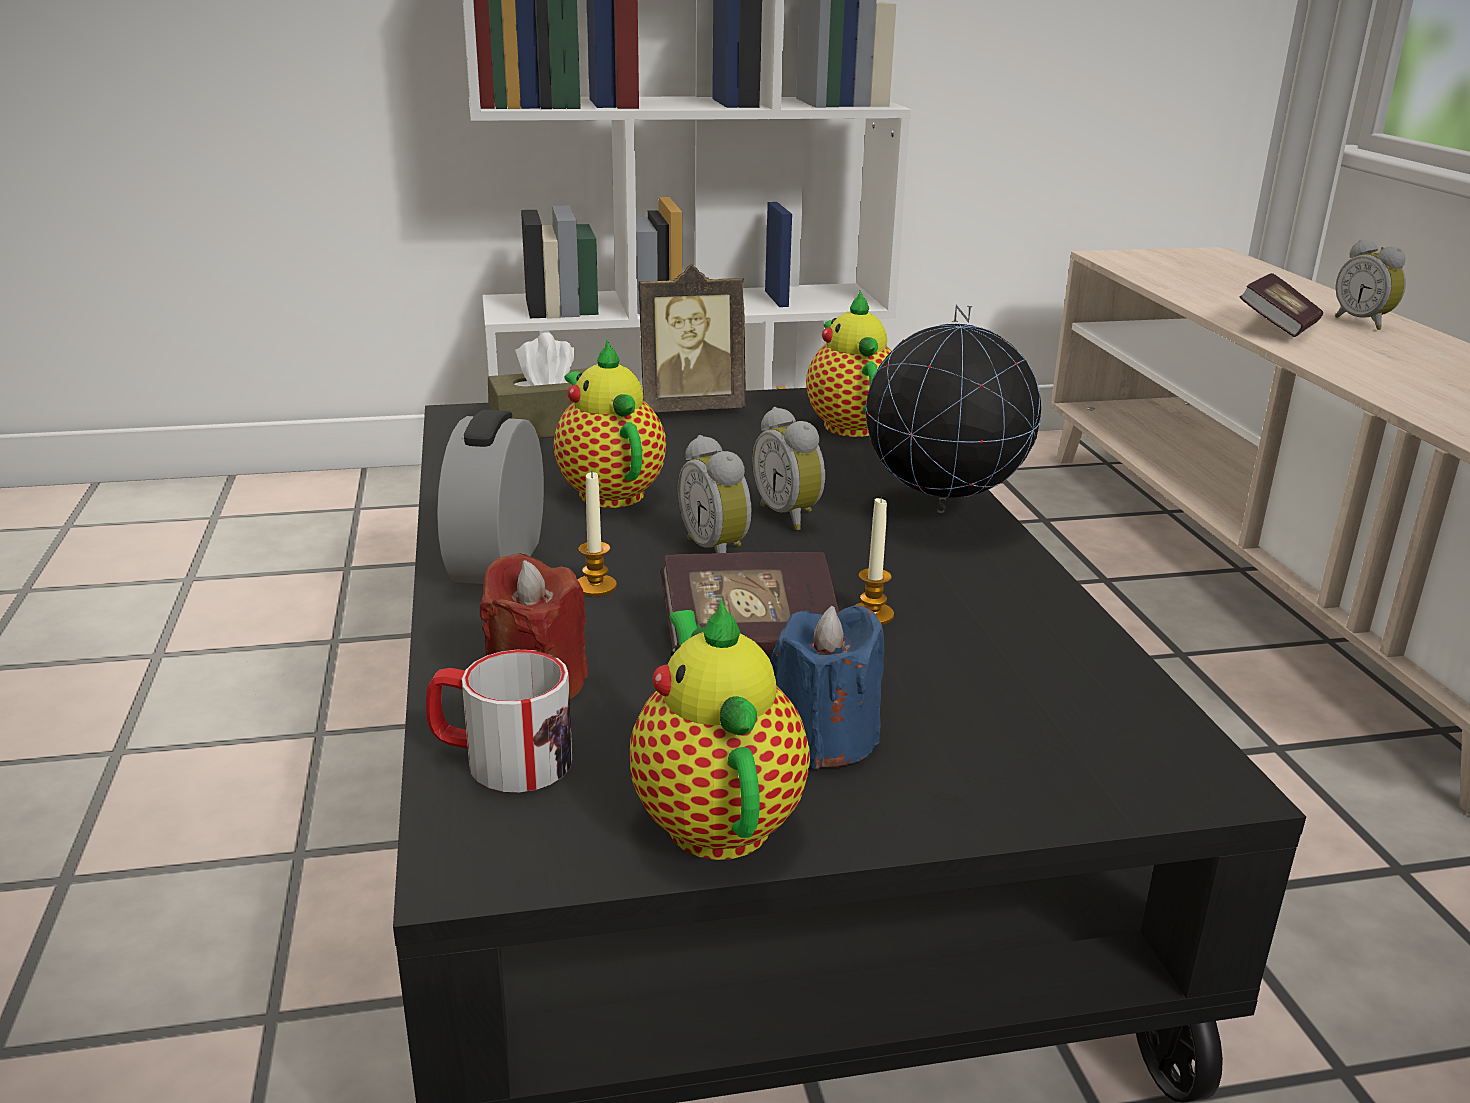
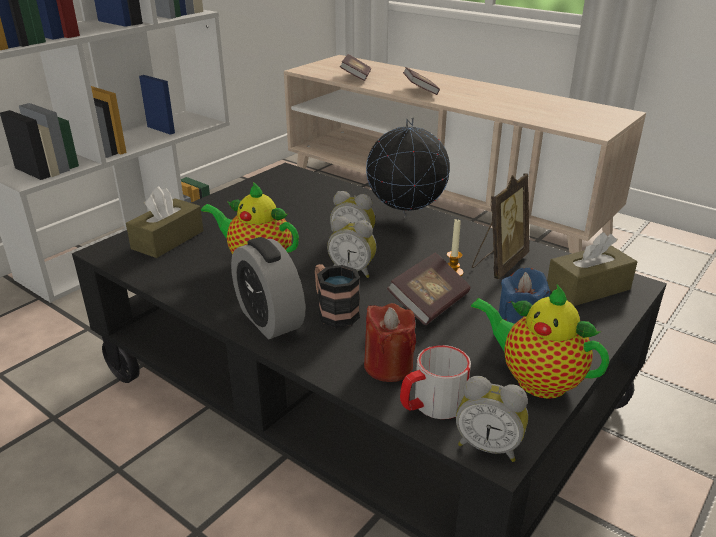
camera: 40 degrees left, 5 degrees up
(595, 587) = (333, 311): candle -> mug
(690, 408) = (220, 204): picture frame -> picture frame (498, 264)
(849, 424) = (304, 188): teapot -> none
(1091, 743) = (588, 288): none -> brown tissue box
(1187, 283) = (356, 77): none -> book
(1363, 322) = (442, 81): alarm clock -> alarm clock (488, 446)

